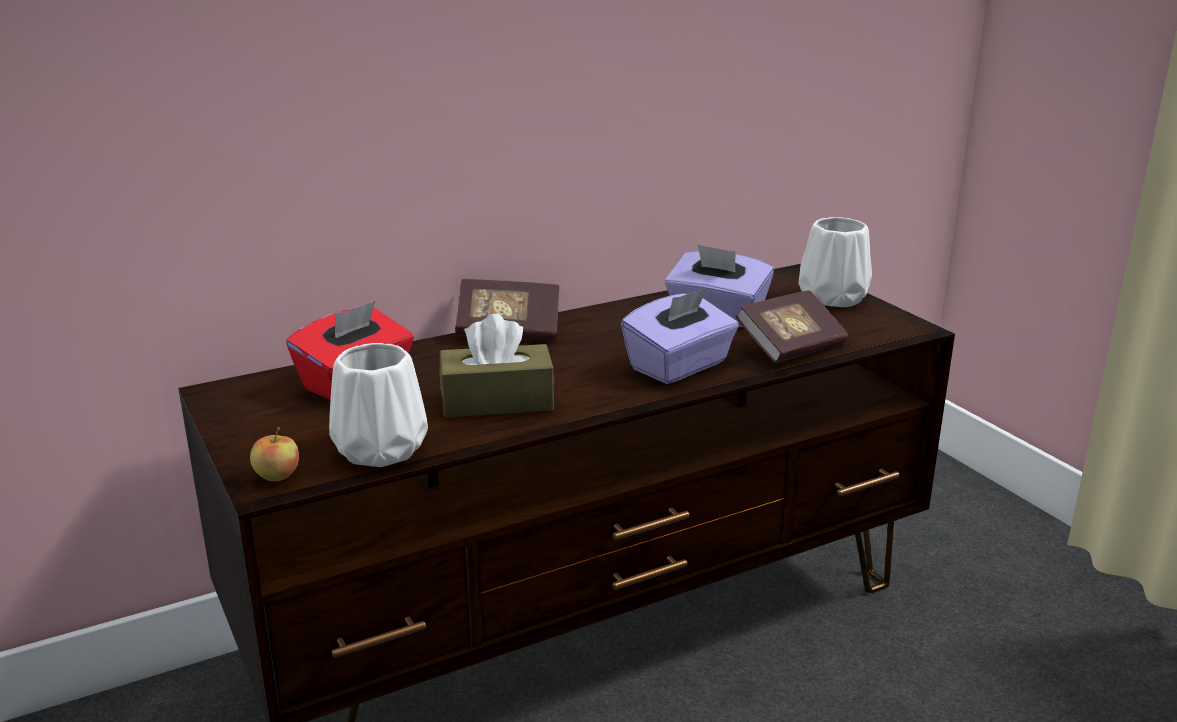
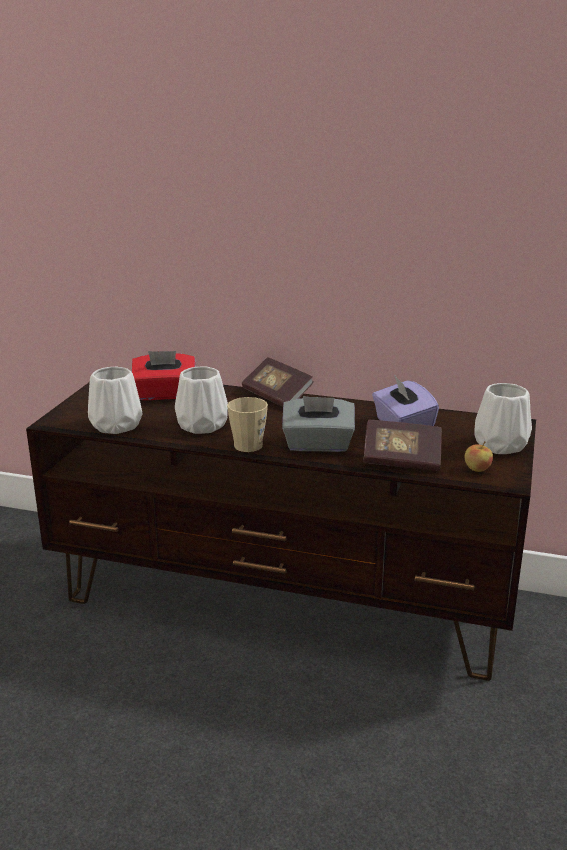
camera: 45 degrees right, 0 degrees up
(277, 476) = (63, 420): apple -> apple (477, 469)
(497, 401) = (200, 425): brown tissue box -> white vase
(603, 396) = (249, 443): none -> beige mug
(679, 366) = (318, 445): purple tissue box -> grey tissue box

